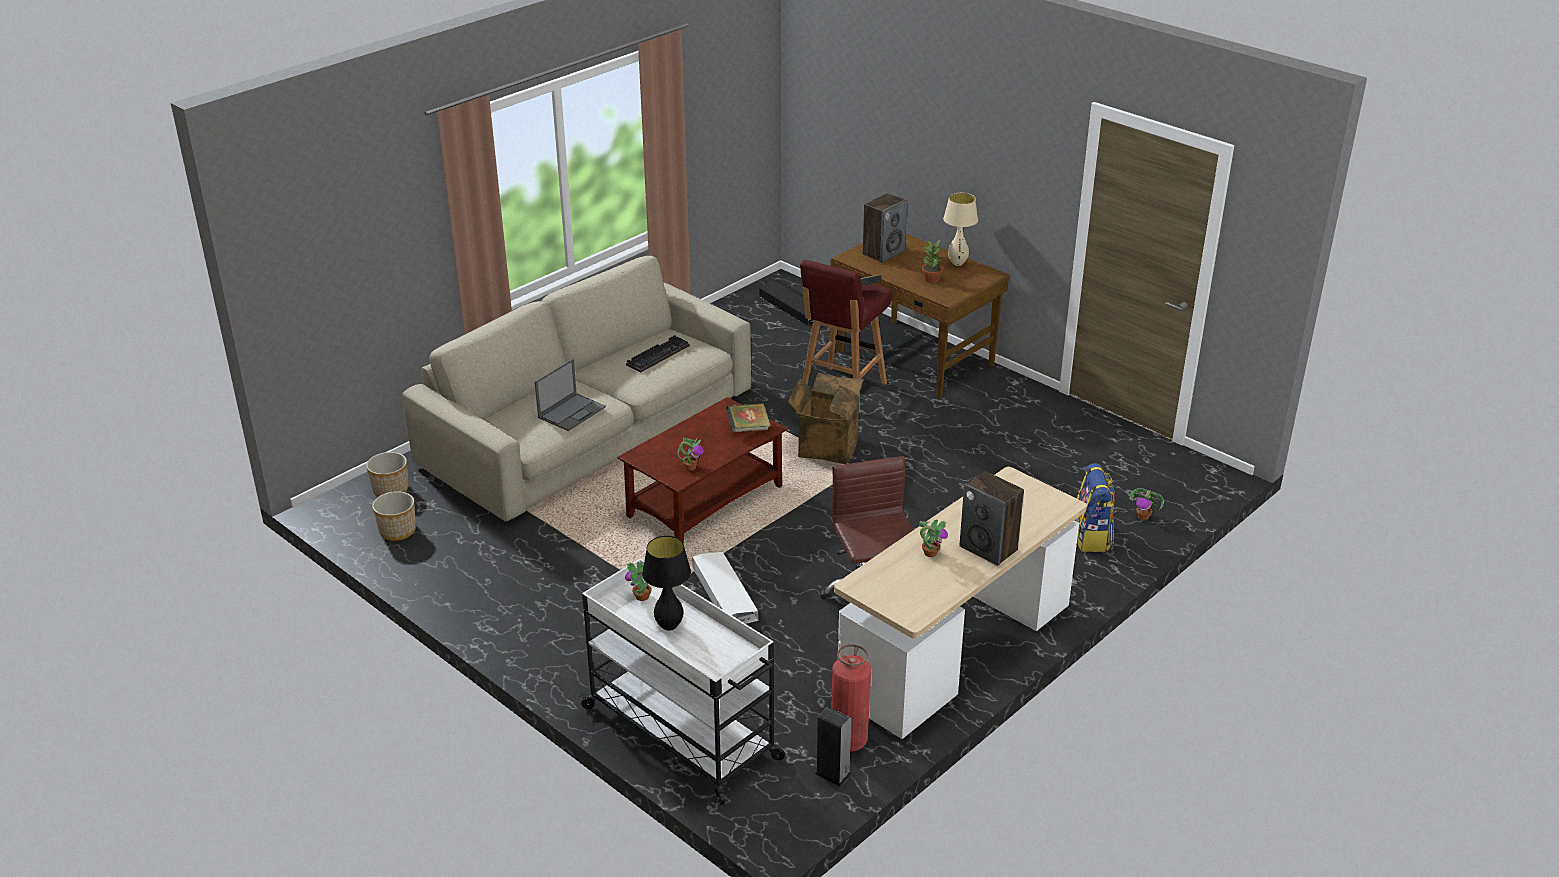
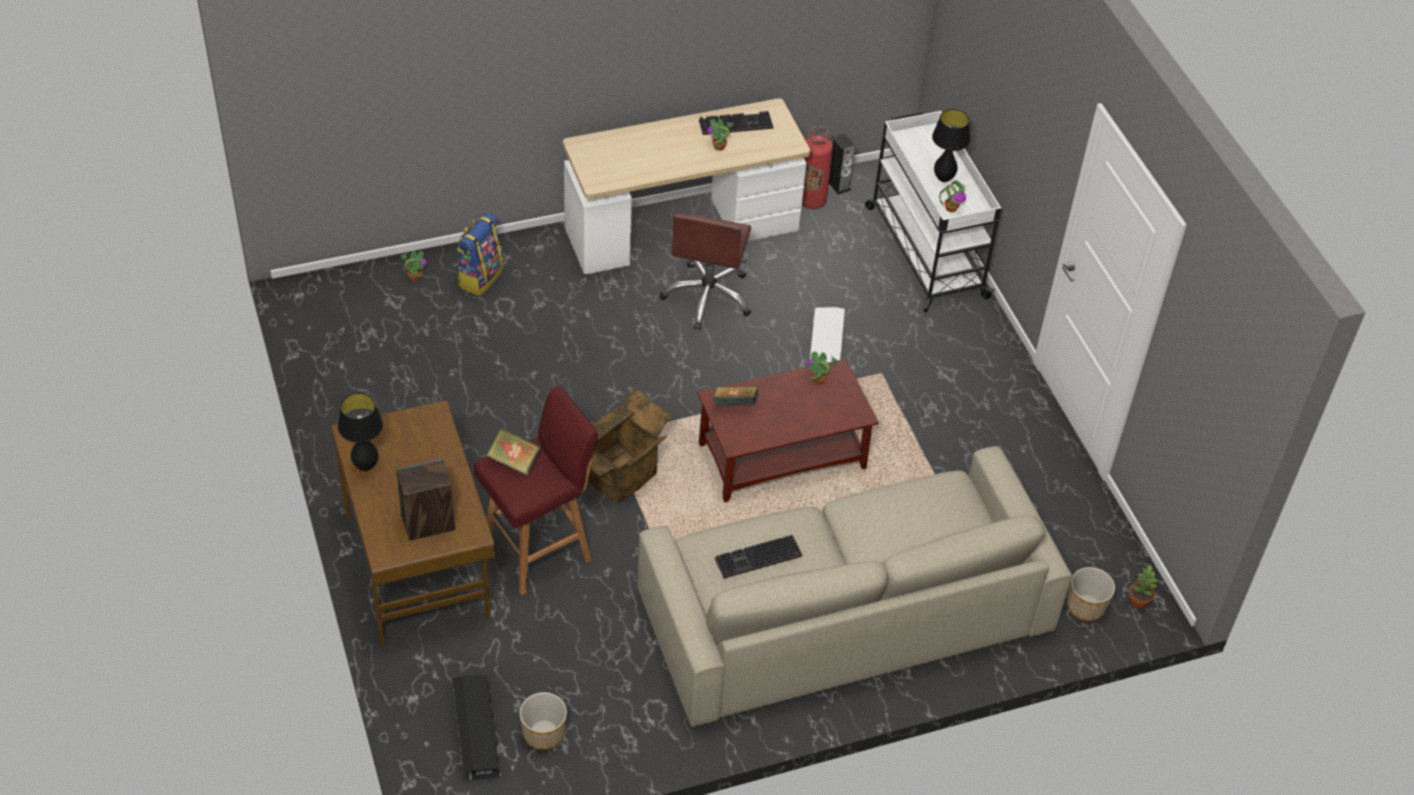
camera: 155 degrees left, 15 degrees up
(398, 530) = (1091, 545): planter -> planter (543, 734)
(572, 412) = (893, 506): laptop -> none
(931, 279) = (420, 451): potted plant -> potted plant (1138, 600)
(935, 584) = (736, 123): none -> keyboard
(957, 263) = (365, 466): beige table lamp -> black table lamp
(989, 548) = (673, 134): speaker -> none

